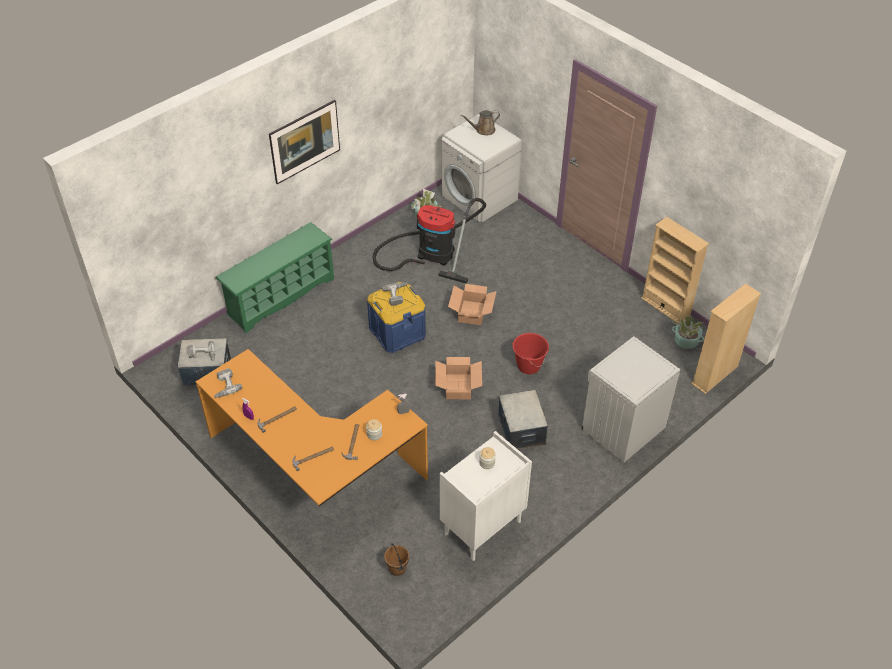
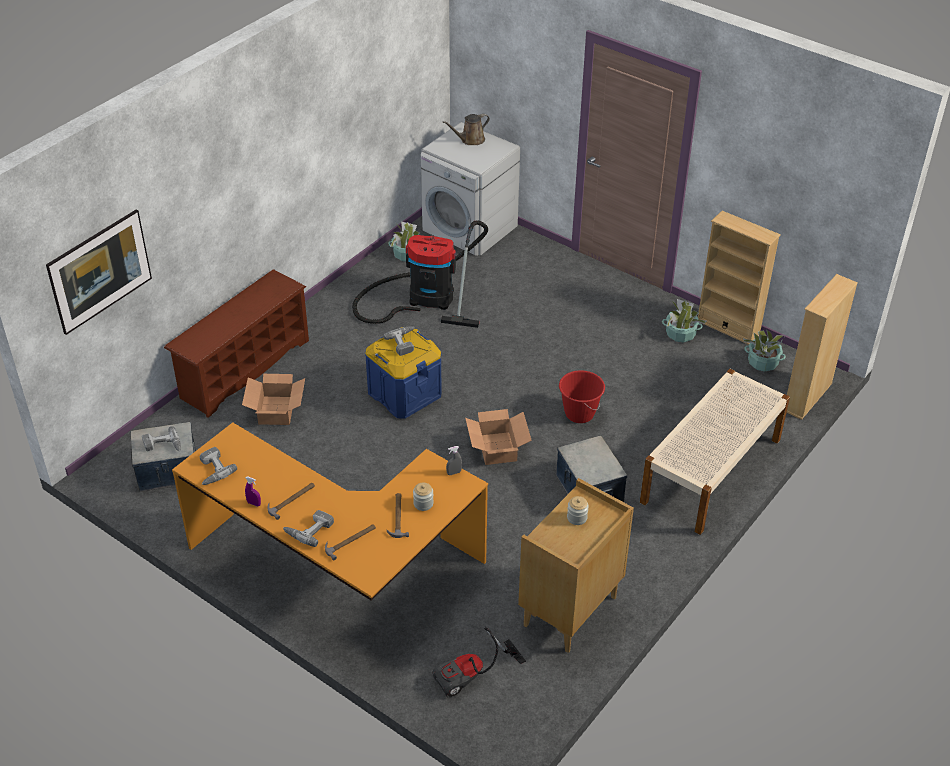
camera: 10 degrees left, 5 degrees down
(280, 296) = (244, 368): green shoe rack -> brown shoe rack
(284, 443) = (309, 529): none -> power drill
(306, 153) = (266, 177): picture -> picture (104, 288)
(397, 569) = (473, 676): brown bucket -> vacuum cleaner
(472, 312) = (494, 360): cardboard box -> cardboard box (277, 410)
(482, 528) = (569, 611): white cabinet -> brown cabinet
(622, 428) = (712, 471): white washing machine -> beige bench
(625, 308) = (680, 334): none -> potted plant

